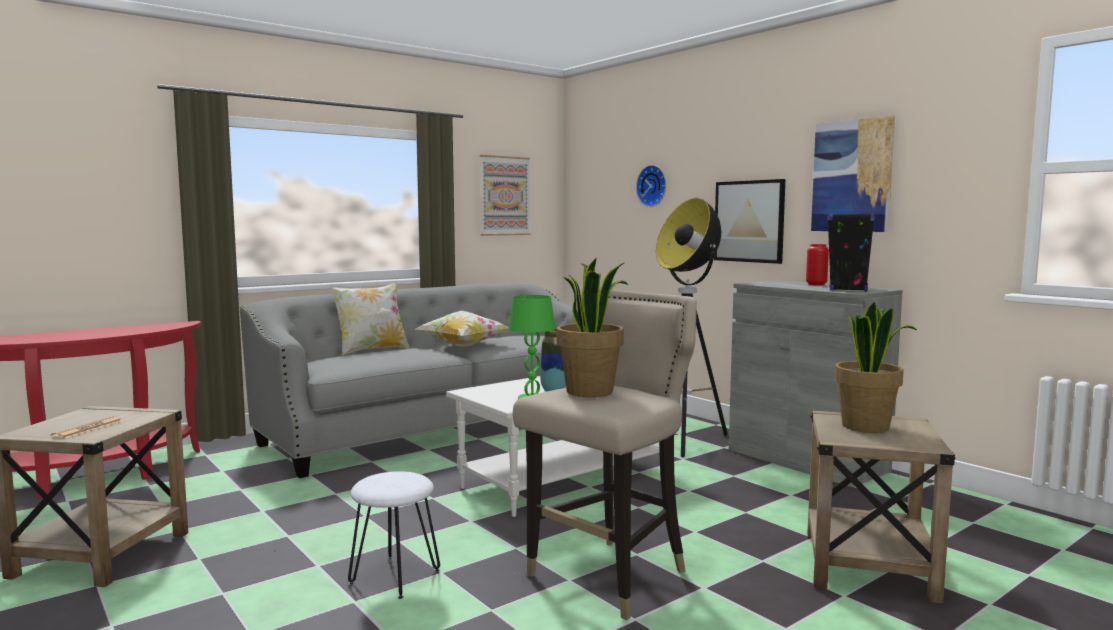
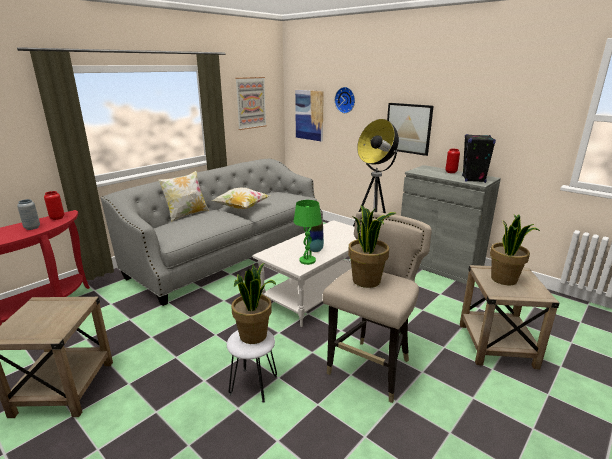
camera: 10 degrees left, 15 degrees up
(88, 429) = (46, 326): newspaper -> none
(126, 330) = (32, 227): none -> grey vase
(167, 325) = (57, 218): none -> red vase
(398, 479) = (254, 336): none -> potted plant
(852, 176) = (476, 108): picture -> picture (309, 115)

